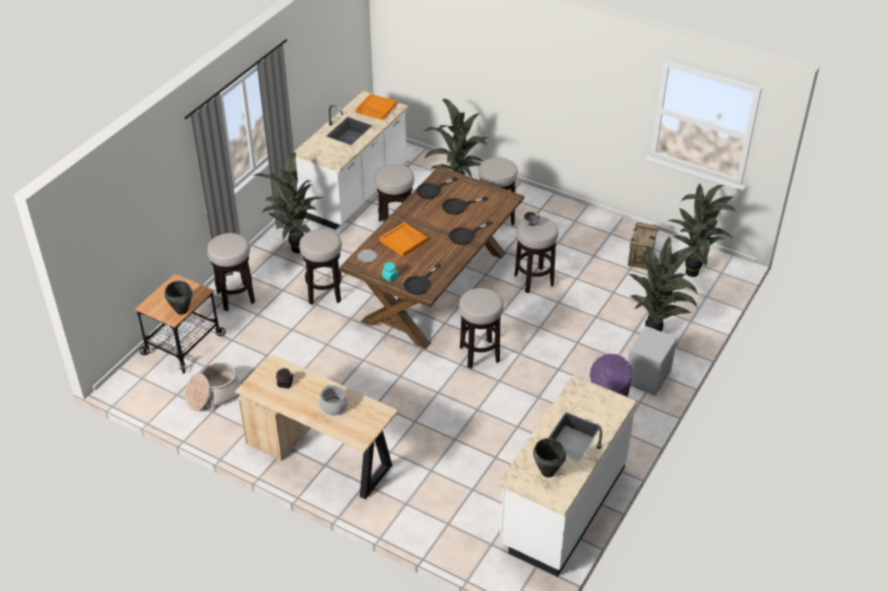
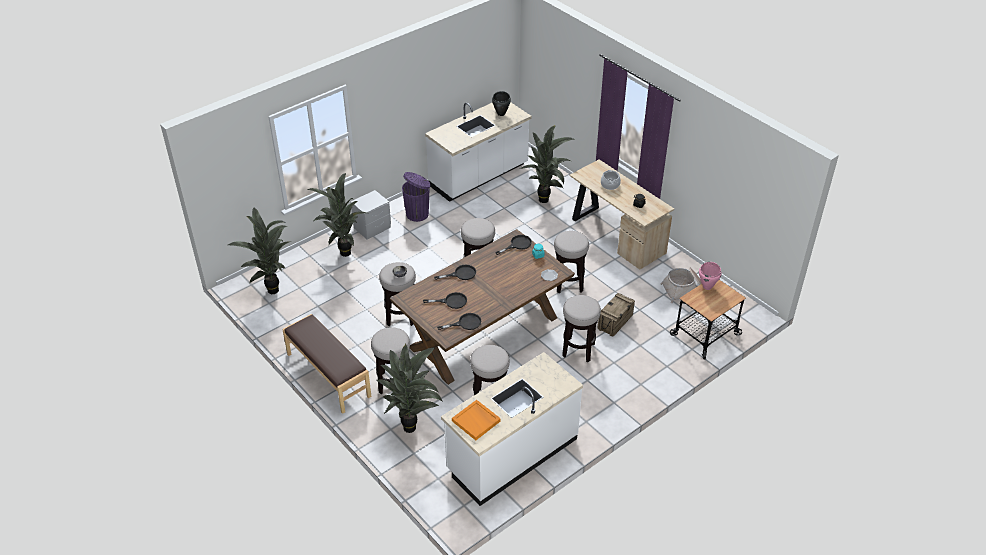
camera: 160 degrees left, 0 degrees up
(181, 311) = (707, 286): black cooking pot -> pink cooking pot
(235, 297) = (656, 366): stool -> stool (569, 284)
(294, 249) = (593, 401): potted plant -> potted plant (546, 200)
(404, 241) = (513, 282): orange tray -> none
(563, 211) = (328, 375): none -> brown bench
(641, 254) = (298, 315): crate -> crate (615, 322)

